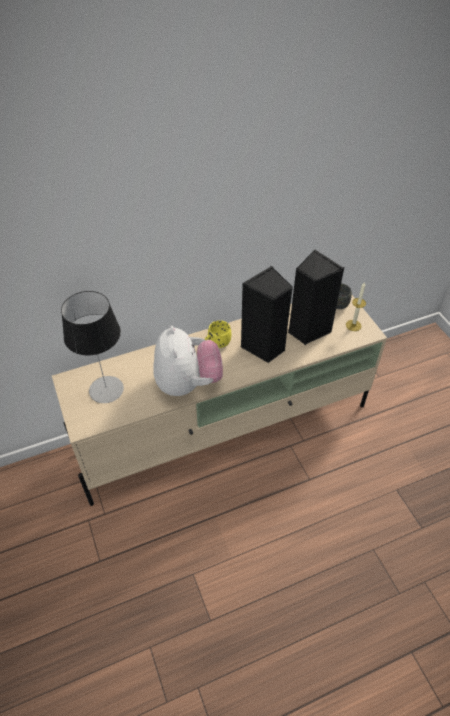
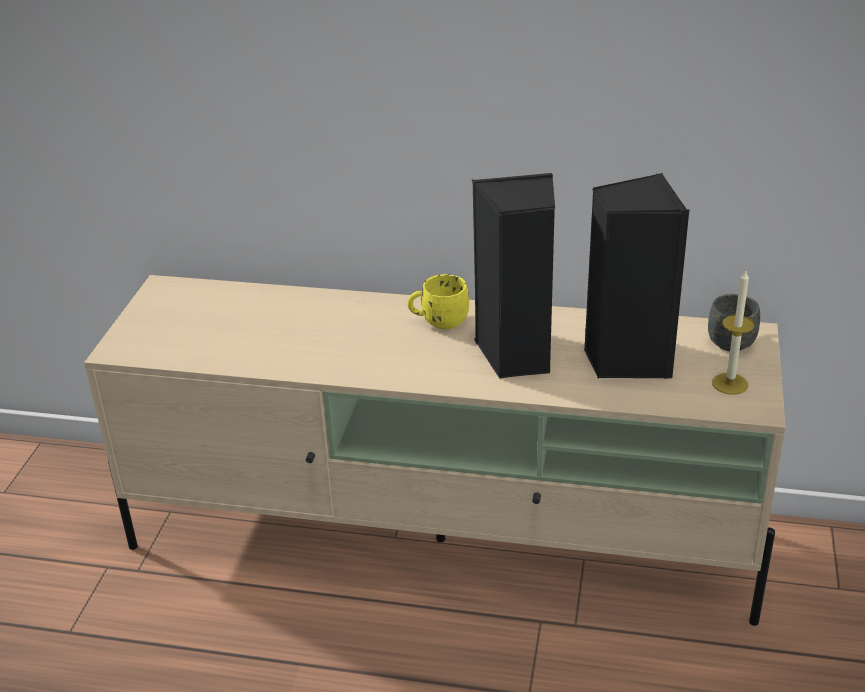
camera: 35 degrees right, 15 degrees down
(106, 389) = (204, 318): table lamp -> none
(187, 383) = (332, 356): plush toy -> none

